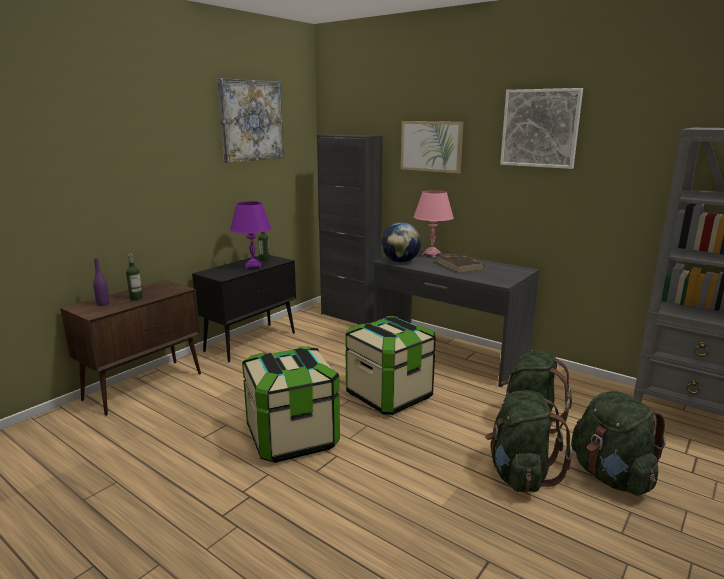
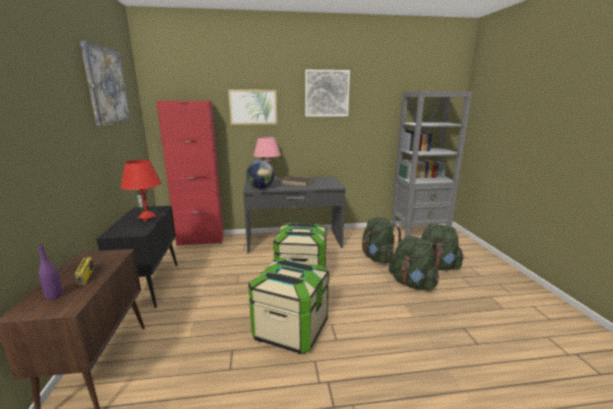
camera: 45 degrees left, 0 degrees up
(136, 298) = (86, 277): bottle -> radio
(253, 266) = (147, 218): purple table lamp -> red table lamp
(350, 316) = (200, 240): black cabinet -> red cabinet

